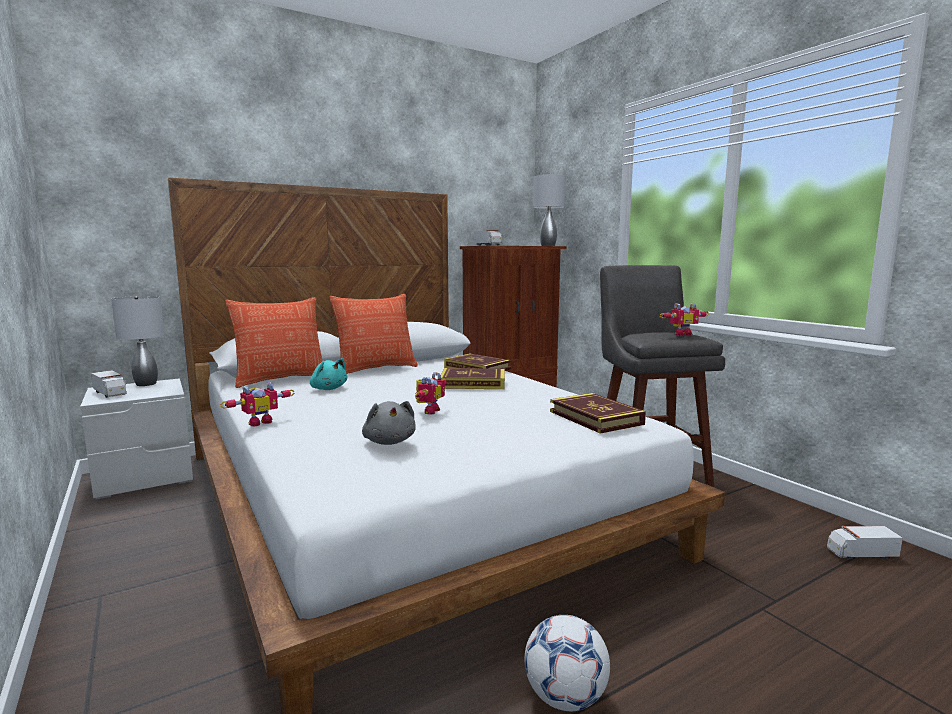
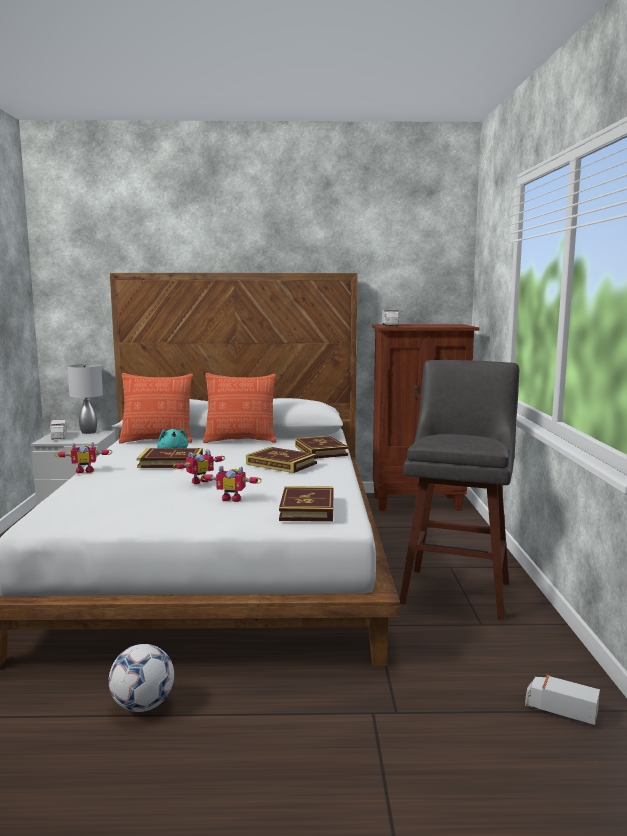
camera: 30 degrees right, 0 degrees up
(354, 397) = (171, 462): none -> book
(389, 441) = (122, 497): grey plush toy -> none
(547, 245) = (459, 326): grey table lamp -> none
(681, 334) = (475, 440): toy robot -> toy robot (232, 499)

